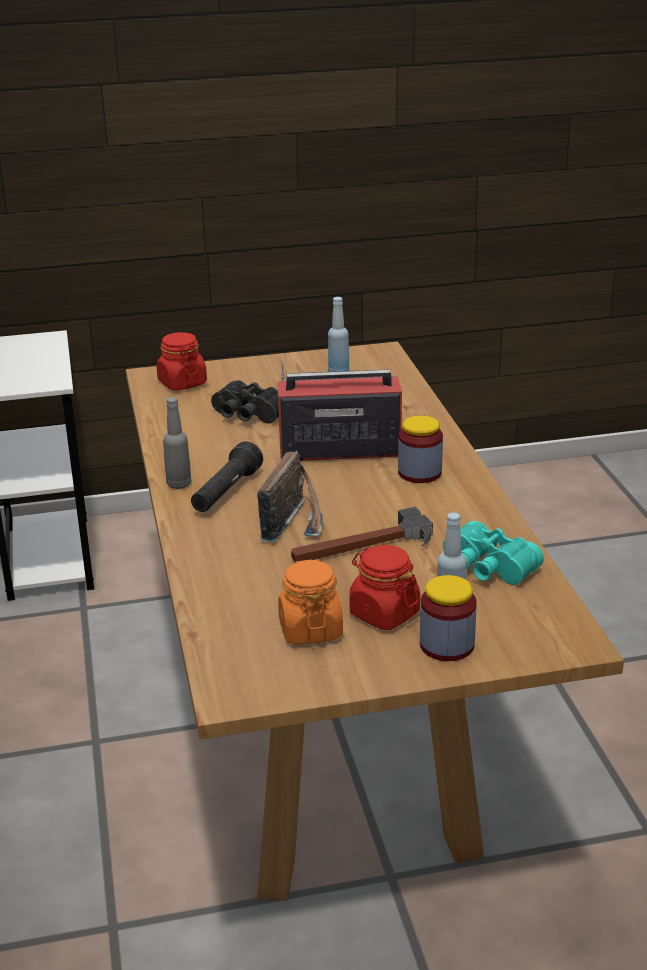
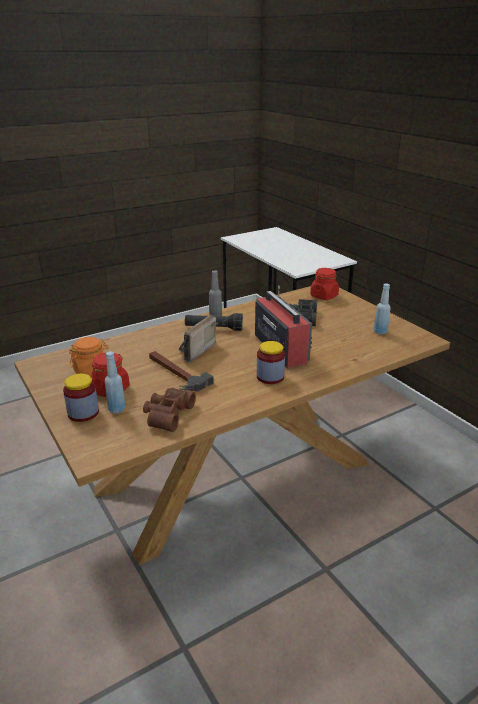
camera: 70 degrees right, 0 degrees up
(296, 522) = (193, 351): radio -> radio turned 120 degrees clockwise
(486, 568) = (167, 415): turquoise binoculars -> brown binoculars

